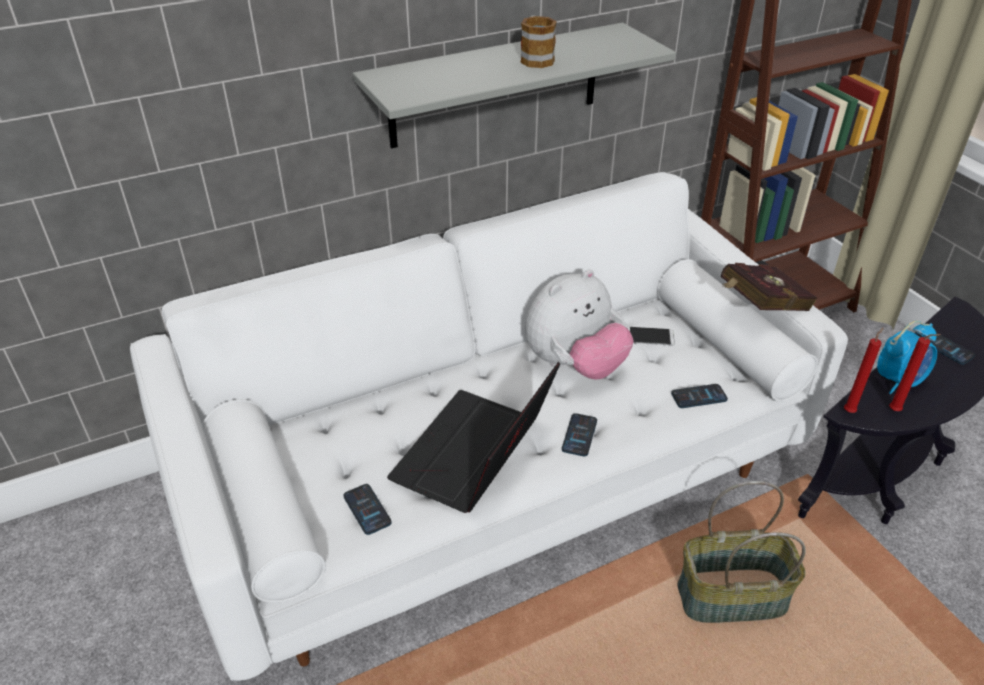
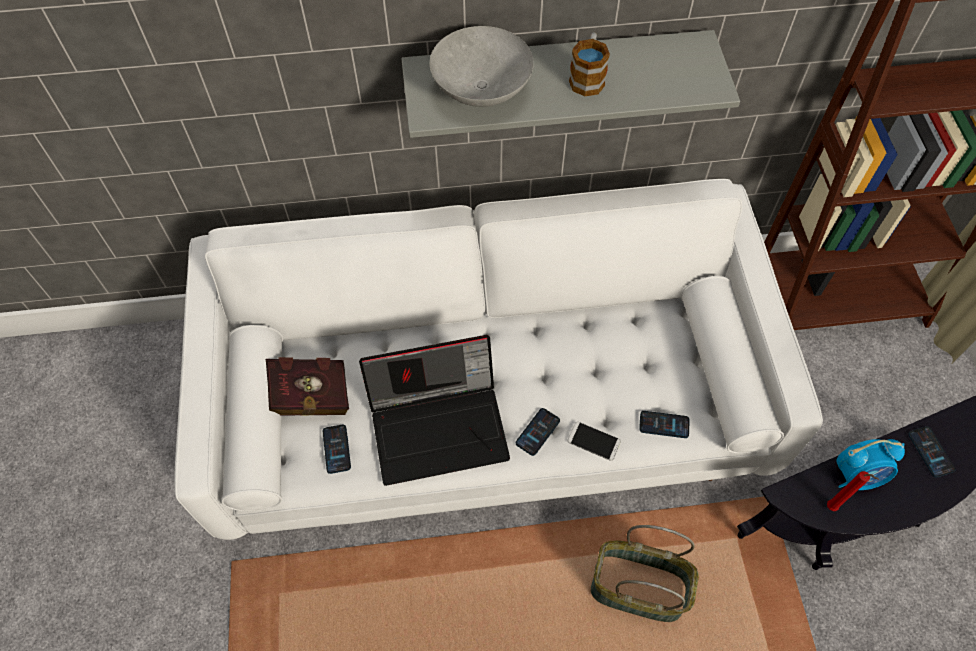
camera: 20 degrees right, 20 degrees up
(442, 78) = (481, 89): none -> grey bowl
(474, 457) = (440, 426): laptop -> laptop turned 150 degrees counterclockwise
(575, 365) = (569, 353): plush toy -> none
(649, 337) = (653, 341): phone -> phone (594, 441)
(759, 307) = (753, 362): red book -> red book (306, 396)
(850, 411) = (788, 493): red candle -> none

